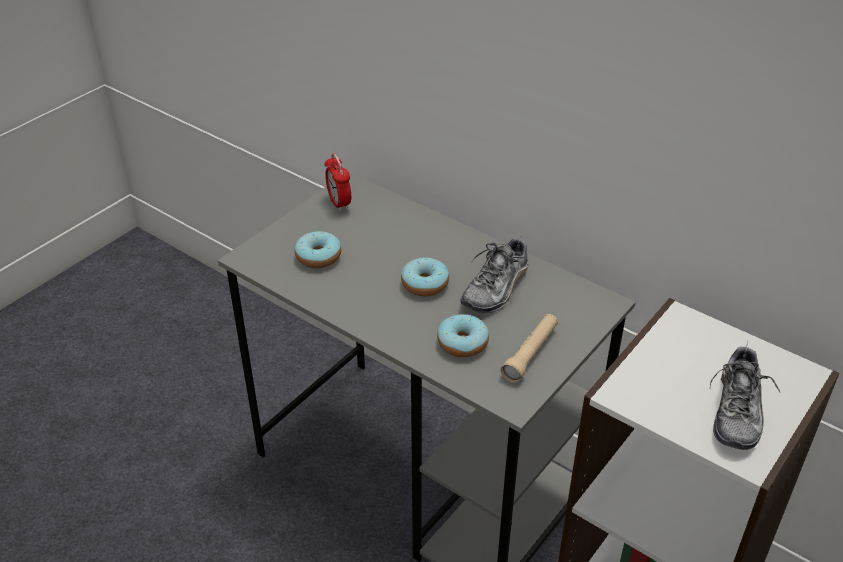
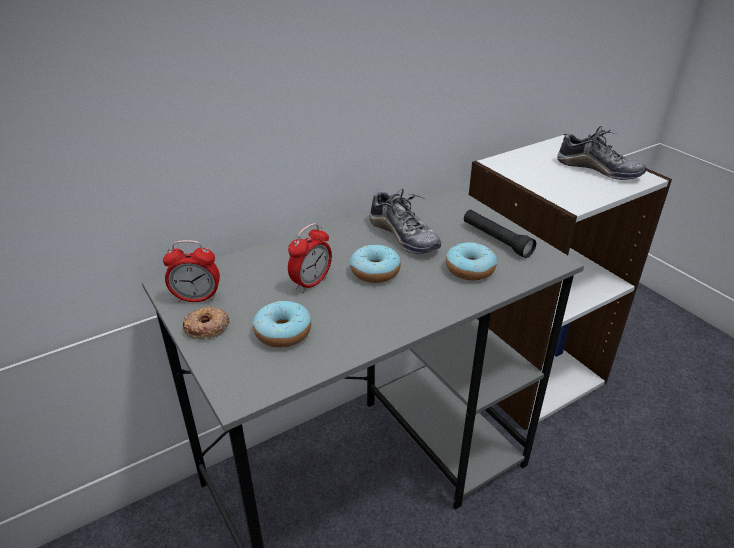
camera: 70 degrees left, 5 degrees down
(308, 220) = (207, 327): none -> donut
(388, 253) = (311, 283): none -> alarm clock
(530, 354) = (496, 240): beige flashlight -> black flashlight

